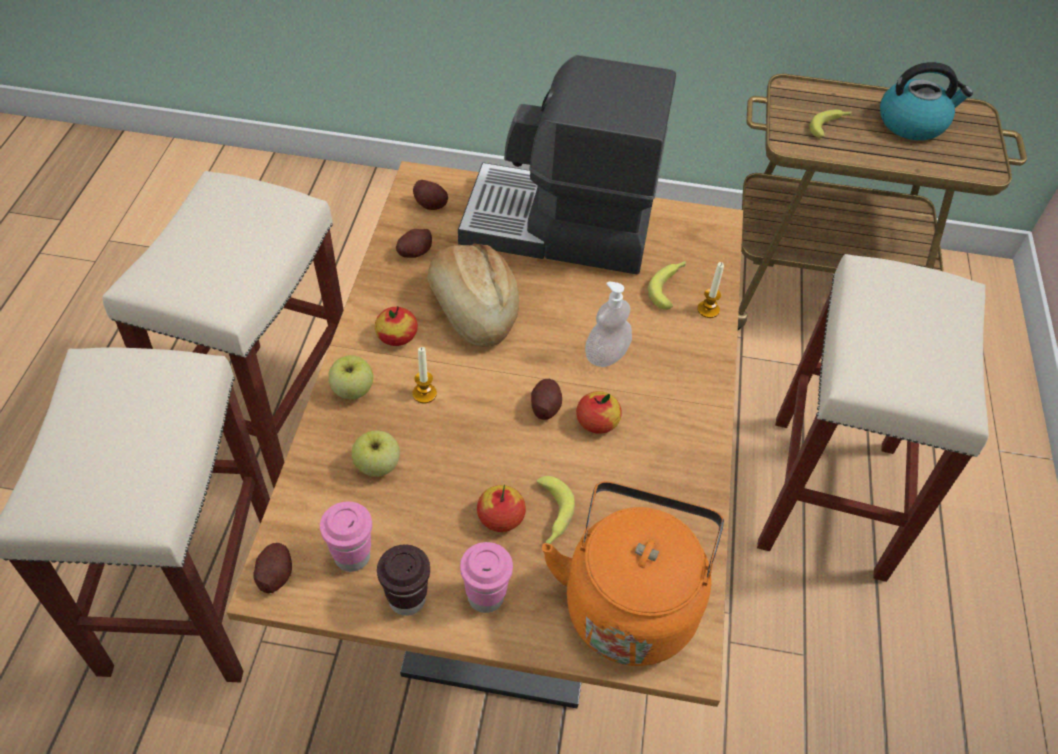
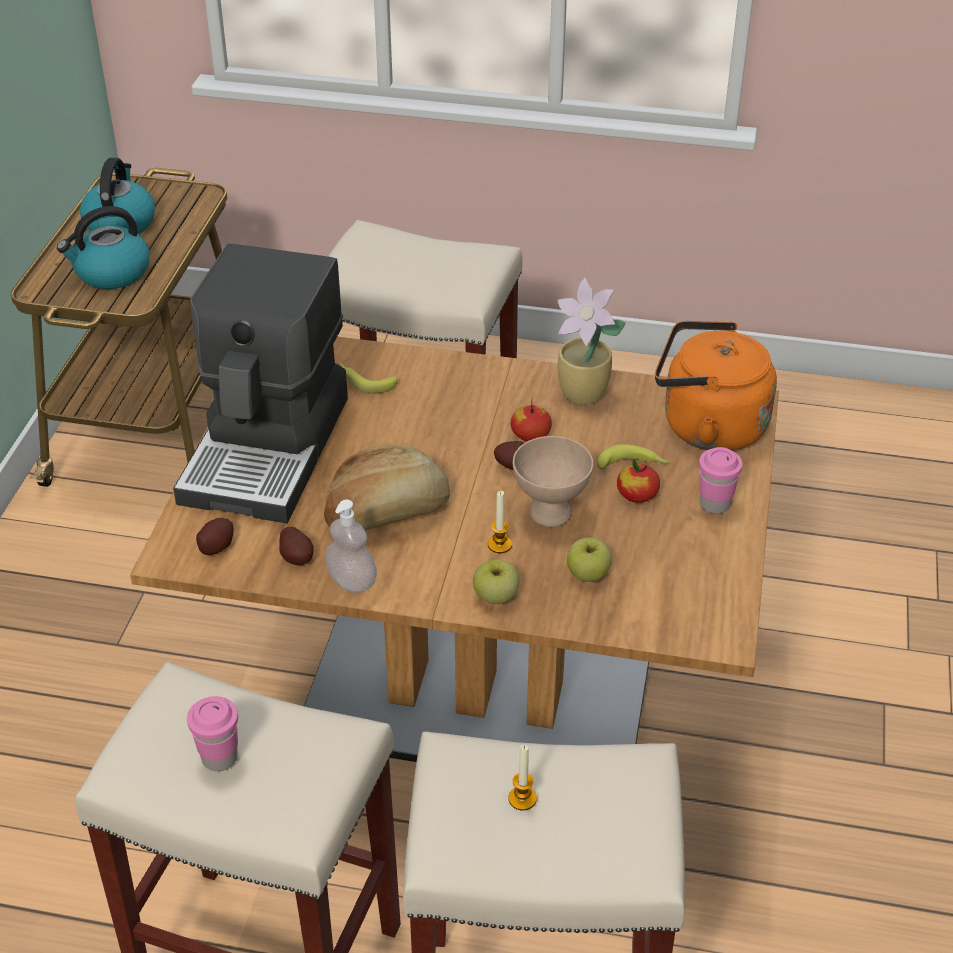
camera: 85 degrees left, 10 degrees down
(275, 575) = (713, 636): potato -> none
(352, 556) = (687, 586): pink cup -> pink cup (219, 758)
(397, 336) = (423, 567): apple -> none
(407, 599) = (724, 550): brown cup -> none
(471, 438) = (552, 513): none -> beige bowl
(606, 355) = (451, 425): soap dispenser -> soap dispenser (352, 581)
(675, 474) = (584, 394): none -> potted plant
(708, 310) = (396, 360): candle -> candle (522, 799)
(830, 126) = (111, 273): banana -> kettle

